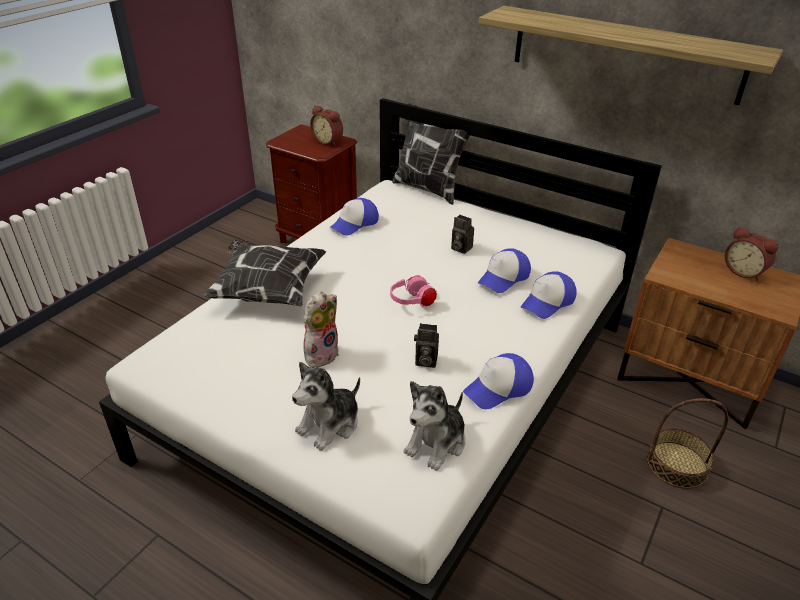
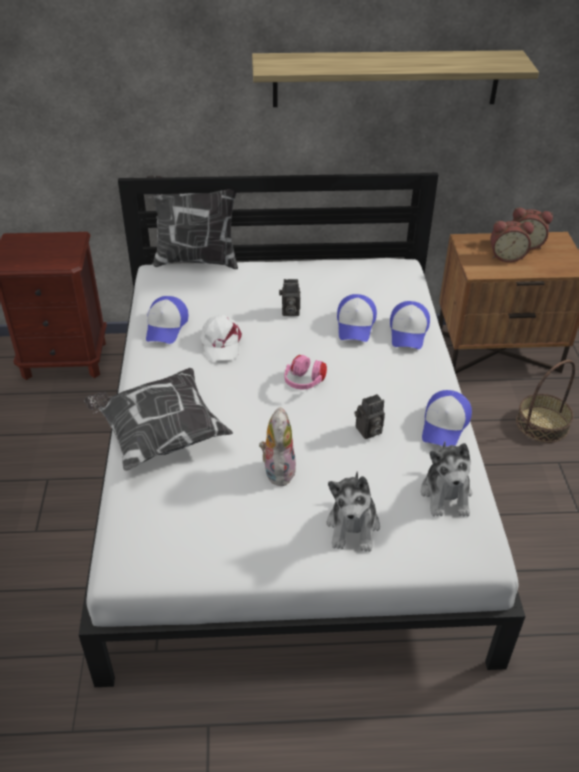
camera: 35 degrees left, 5 degrees up
(328, 141) = (61, 244): alarm clock -> alarm clock (506, 256)
(380, 249) = (220, 343): none -> white cap

